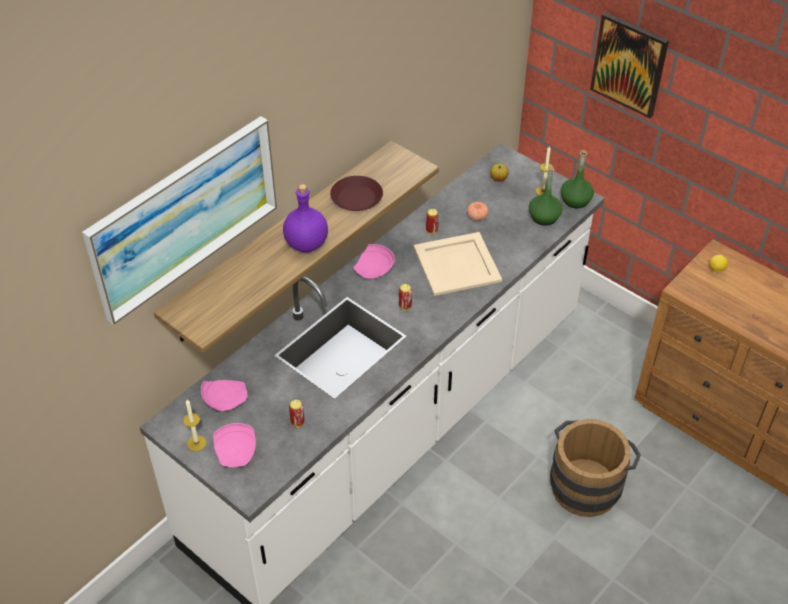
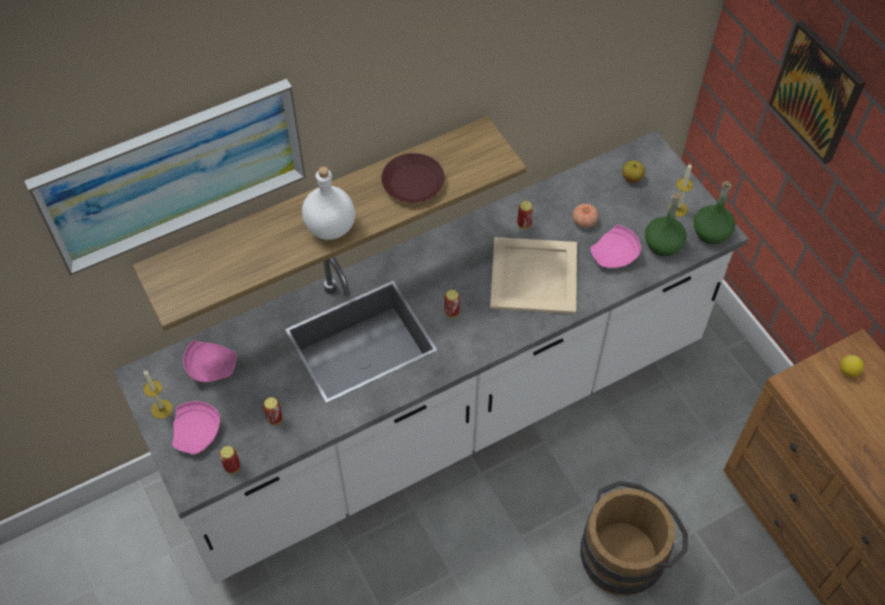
camera: 20 degrees right, 10 degrees up
(278, 468) = (232, 467): none -> can
(307, 244) = (331, 227): purple bottle -> white bottle
(374, 269) = (438, 254): pink plate -> pink plate (614, 255)

